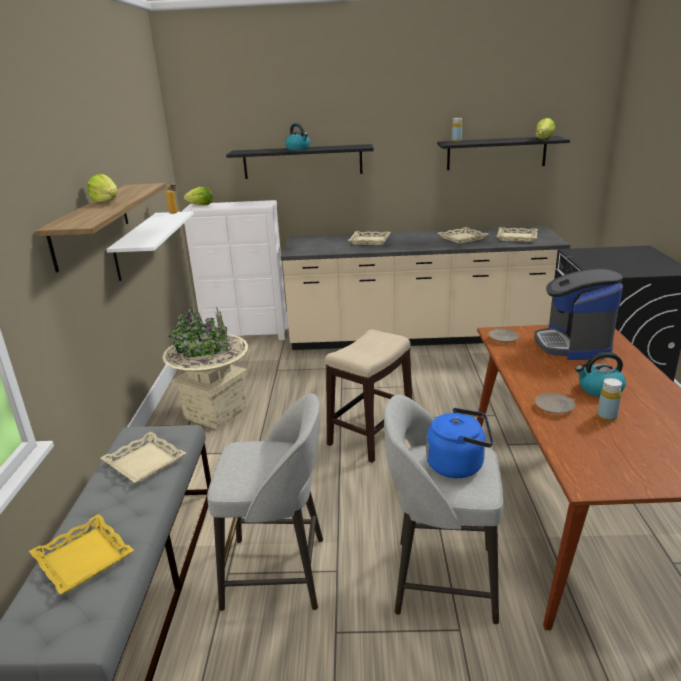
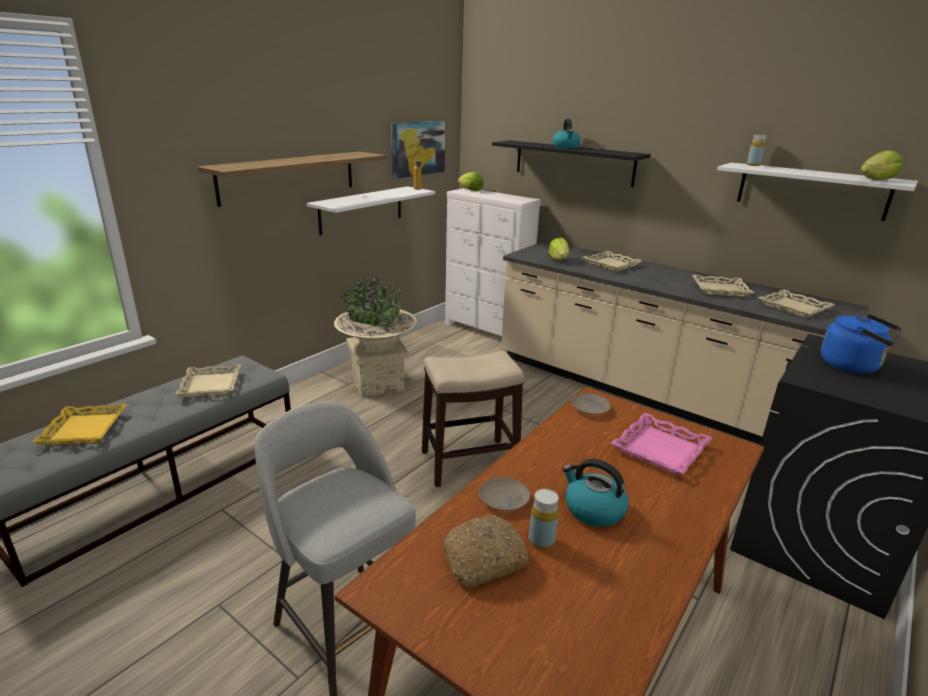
camera: 35 degrees right, 0 degrees up
(107, 202) = (299, 159): lettuce -> lettuce (559, 259)
(153, 172) = (417, 148): none -> picture
(278, 572) = (249, 531): grey stool -> none
(459, 465) = (349, 504): blue kettle -> blue kettle (853, 366)
(496, 153) = (811, 190): black shelf -> white shelf
(573, 345) = (661, 450): coffee machine -> pink tray
(601, 440) = (483, 560): none -> bread

